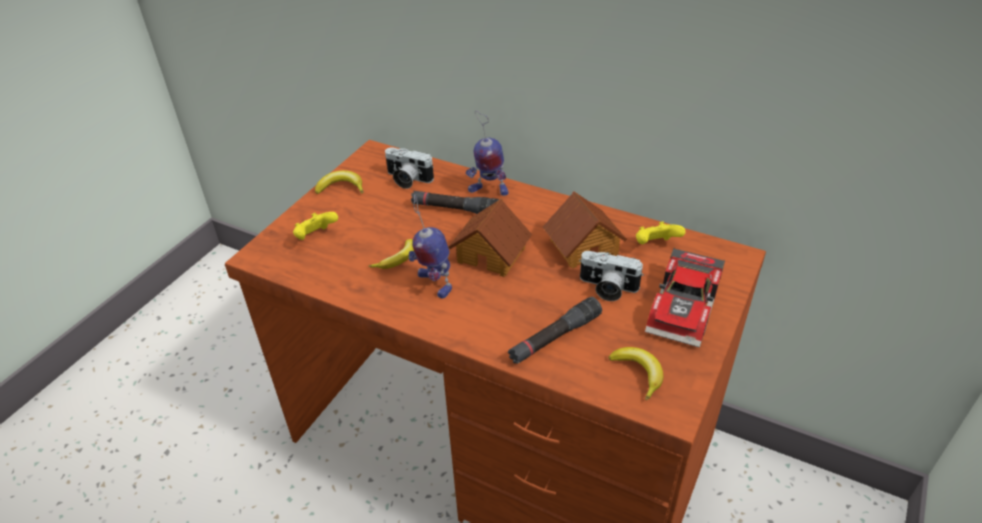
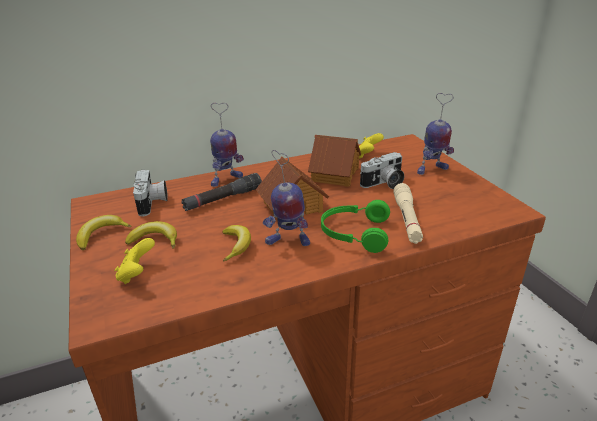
camera: 50 degrees left, 10 degrees down
(407, 179) = (152, 203): camera -> camera turned 75 degrees counterclockwise
(489, 315) = (354, 233): none -> green headphones
(554, 337) = (407, 219): black flashlight -> beige flashlight
(638, 373) = (471, 206): banana -> banana (155, 240)
(687, 307) = (431, 170): toy car -> toy robot

